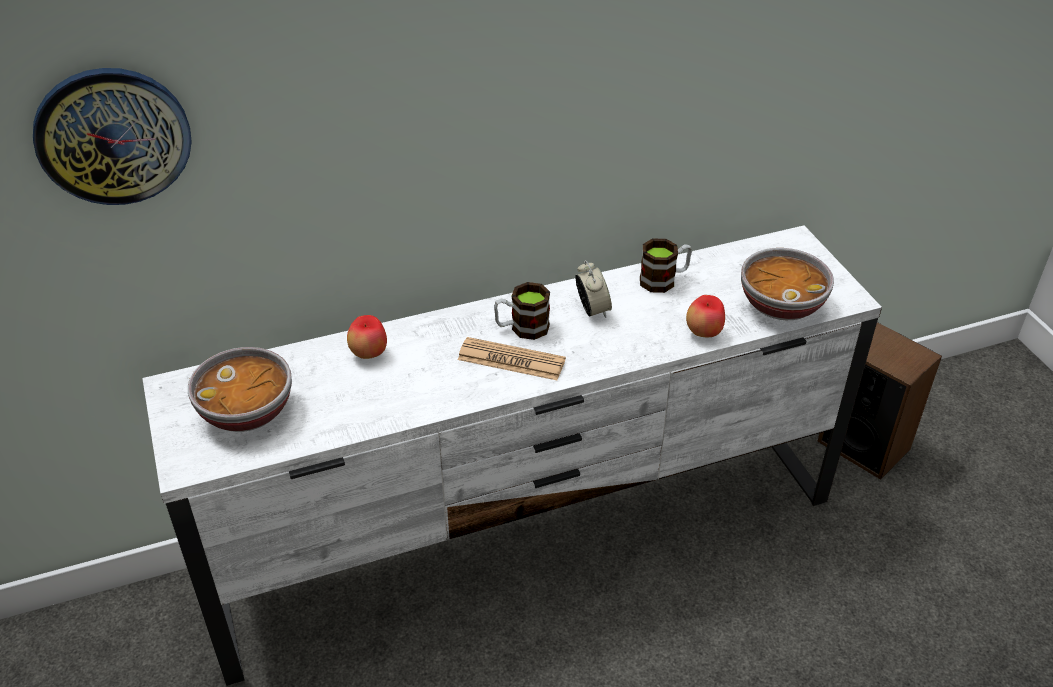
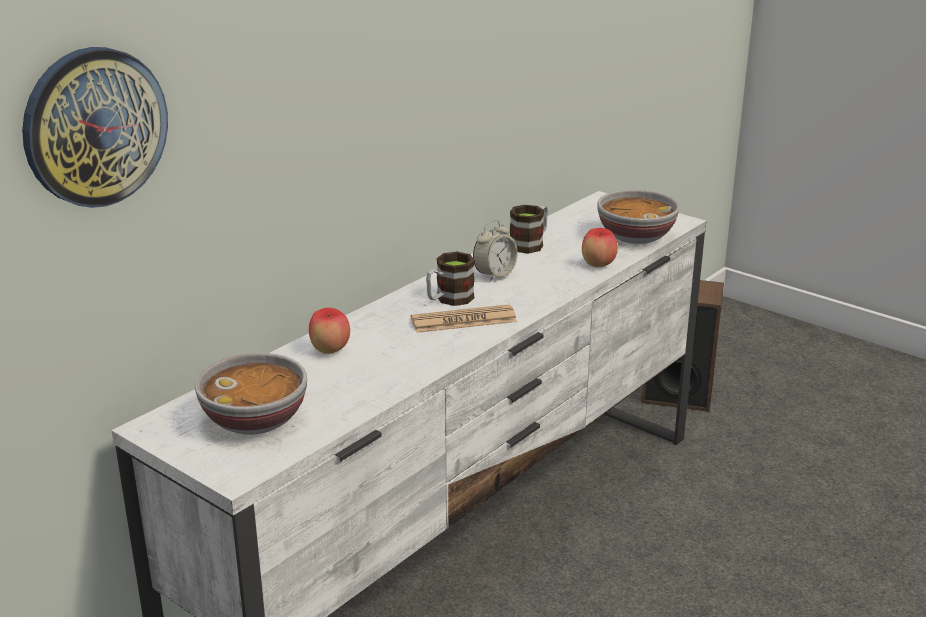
camera: 30 degrees left, 15 degrees down
(592, 310) = (494, 275): alarm clock -> alarm clock turned 90 degrees clockwise

